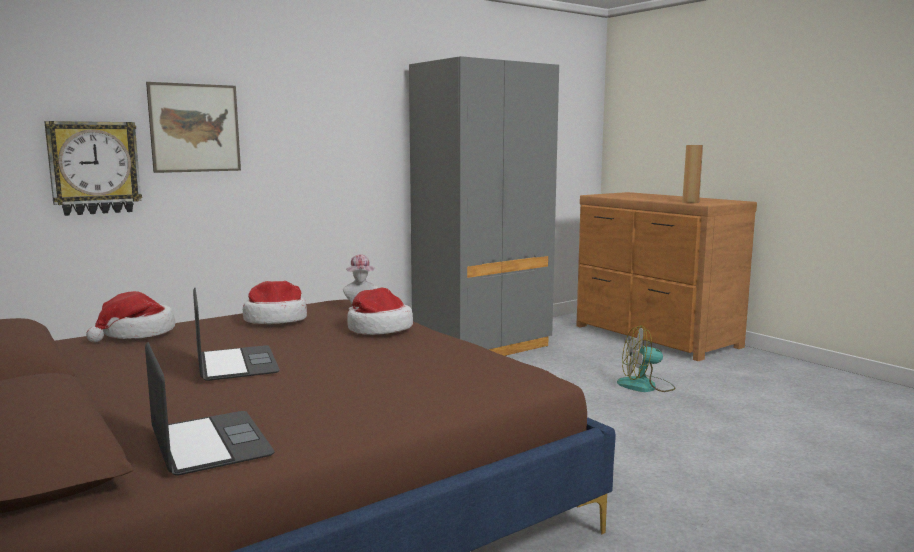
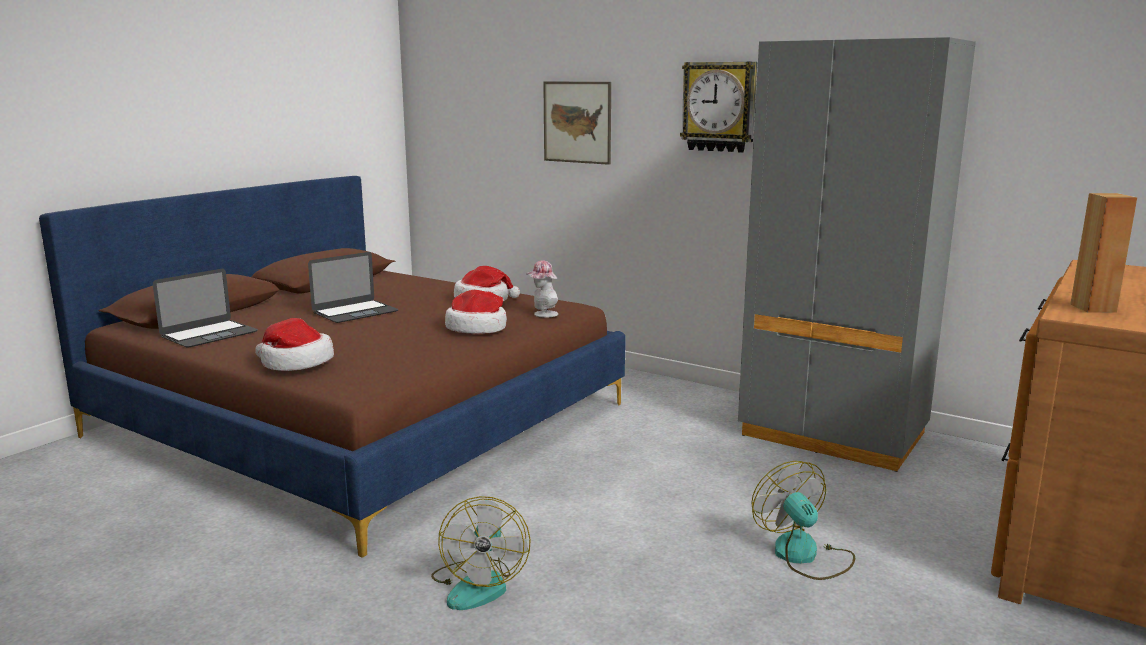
camera: 70 degrees right, 5 degrees up
(94, 168) = (509, 153): wall clock -> wall clock (719, 107)
(137, 334) = (420, 282): hat -> hat (295, 363)
(665, 484) = (479, 584): none -> fan

